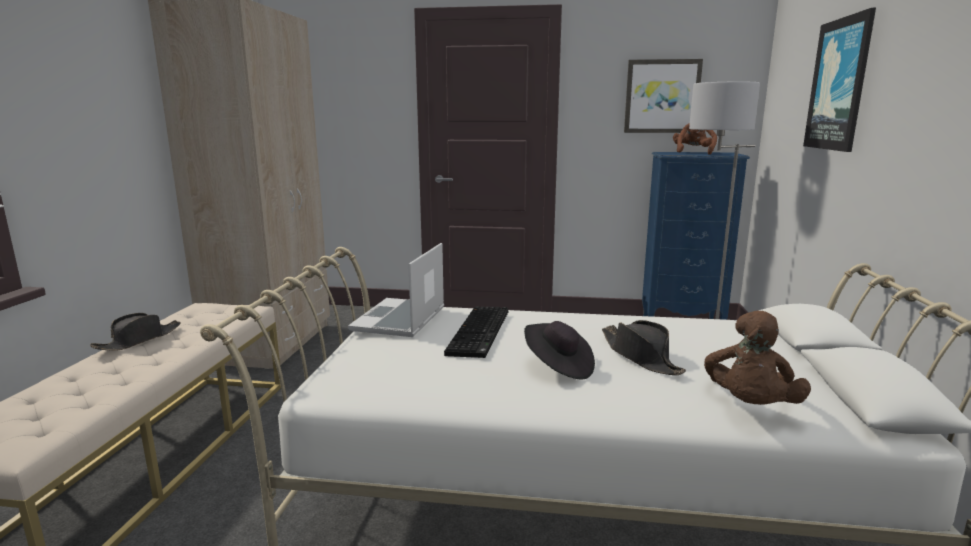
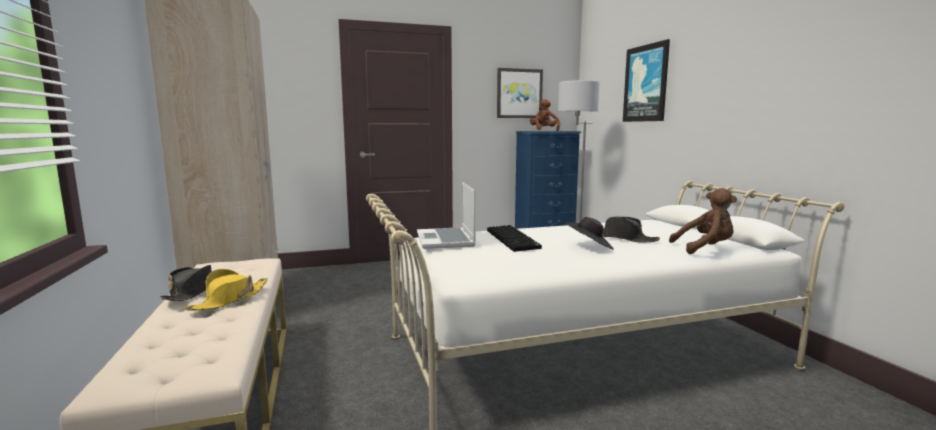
camera: 25 degrees left, 5 degrees down
(151, 357) = (230, 299): none -> yellow hat
(749, 406) = (705, 248): brown plush toy -> brown plush toy turned 90 degrees counterclockwise

